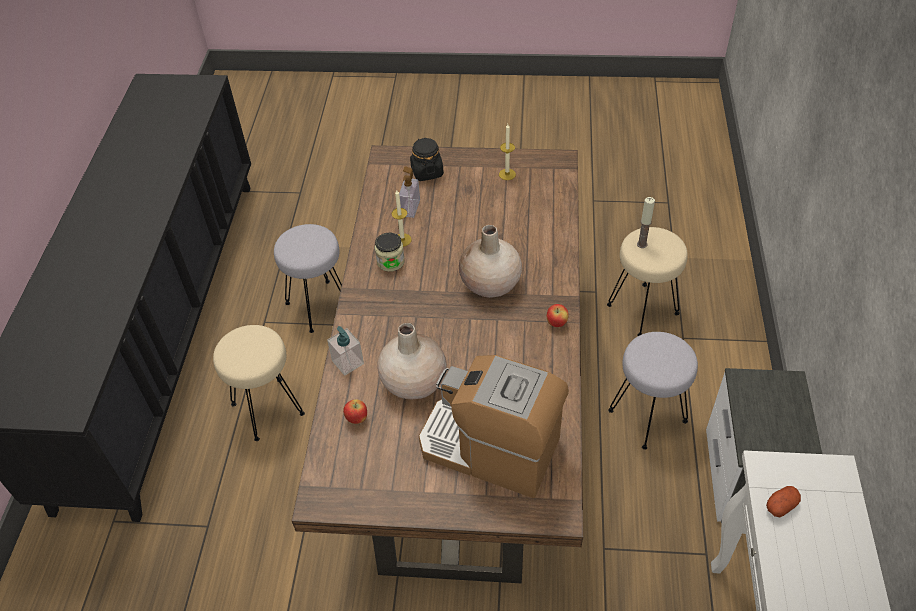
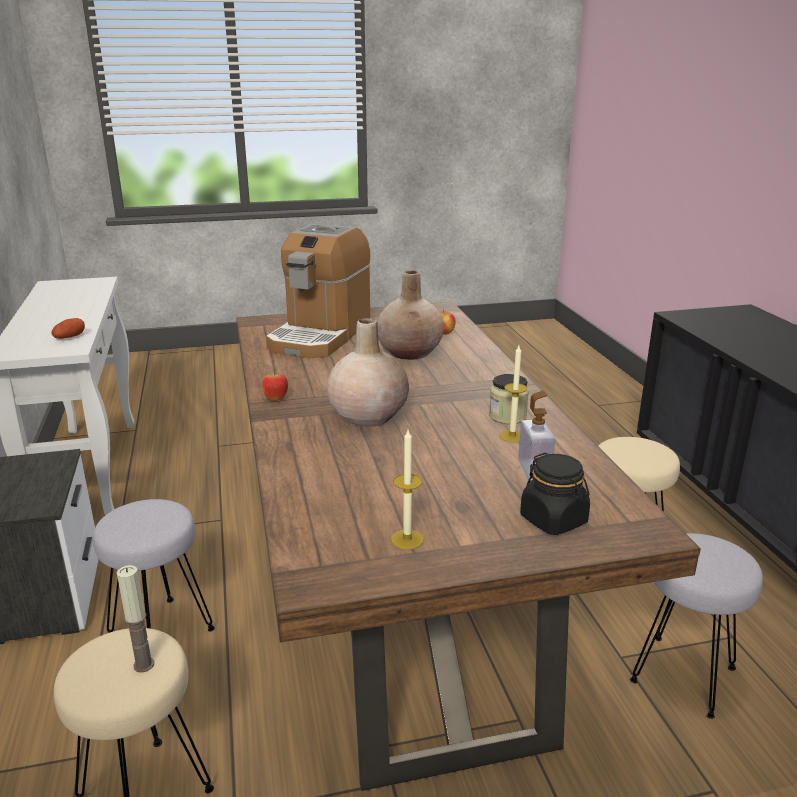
camera: 160 degrees right, 25 degrees down
(348, 362) = (481, 354): soap dispenser -> none
(490, 448) = (320, 335): coffee machine -> coffee machine turned 105 degrees clockwise

